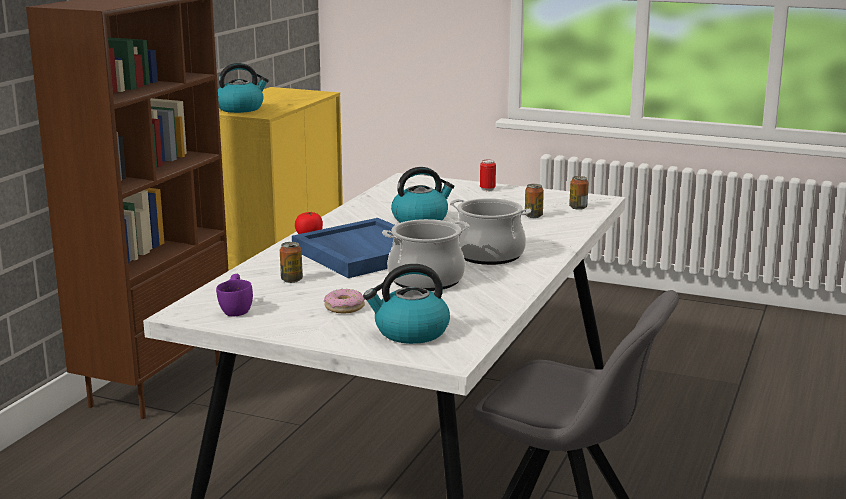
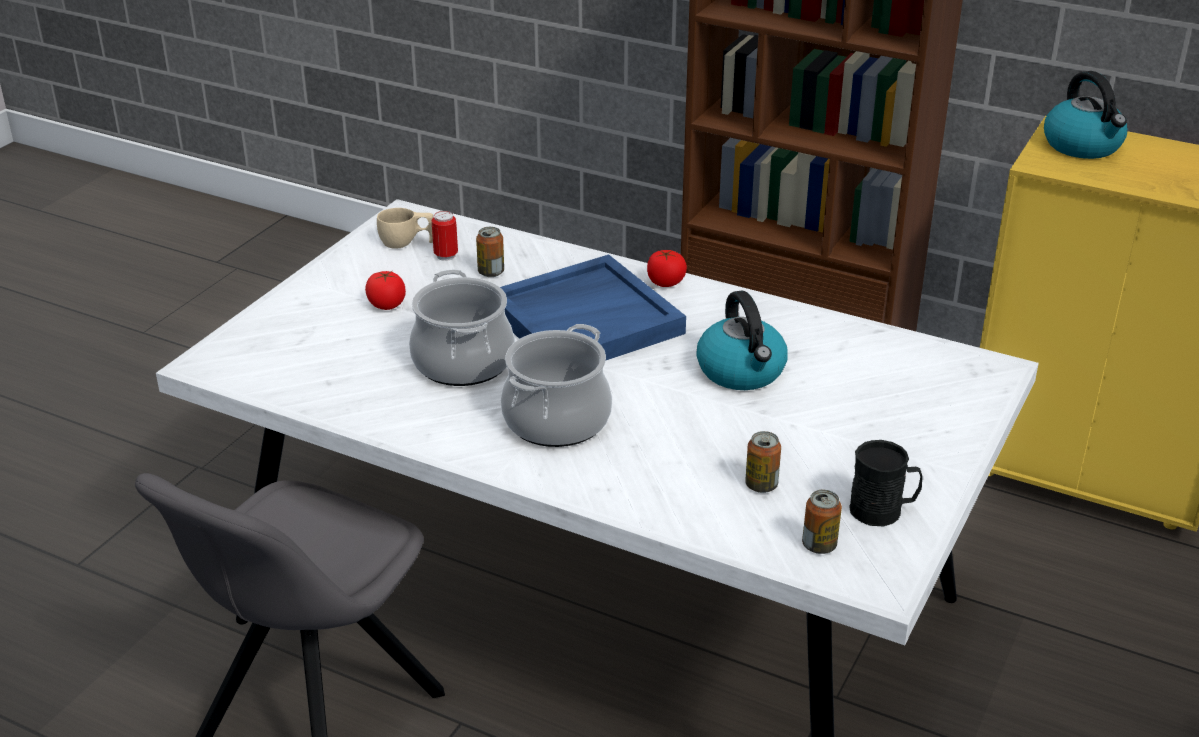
camera: 95 degrees right, 15 degrees up
(237, 309) = (406, 243): purple cup -> beige cup
(344, 307) = (386, 305): donut -> tomato
(410, 332) = (292, 343): kettle -> none
(487, 189) = (933, 450): can -> can (446, 256)
(543, 198) = (883, 510): none -> black mug

